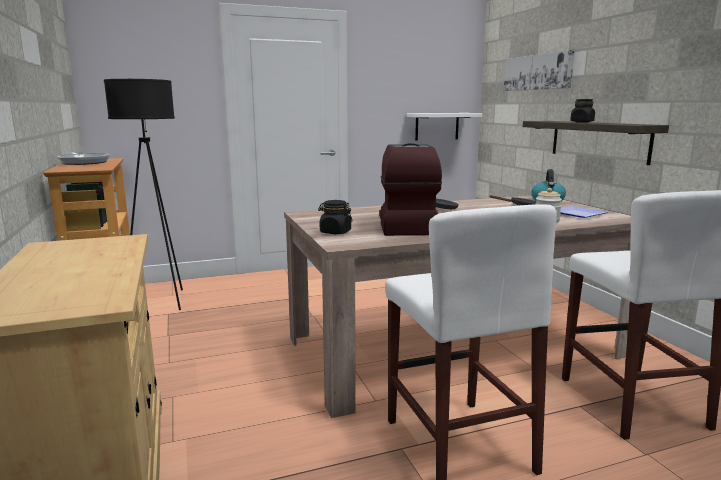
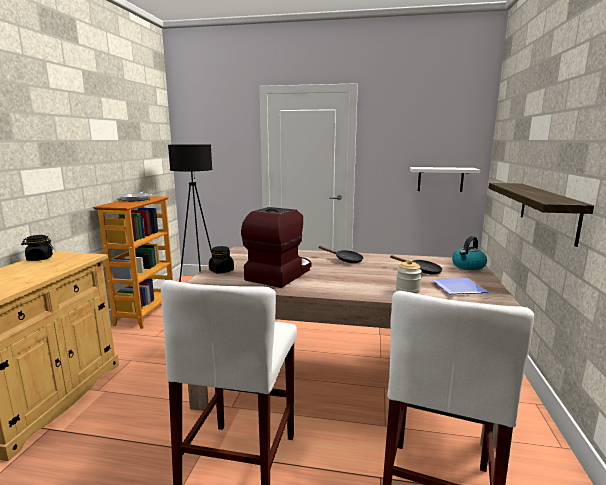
camera: 30 degrees right, 0 degrees up
(537, 72) = (520, 133): picture -> none
(582, 122) = (527, 190): black jar -> black jar (39, 259)

